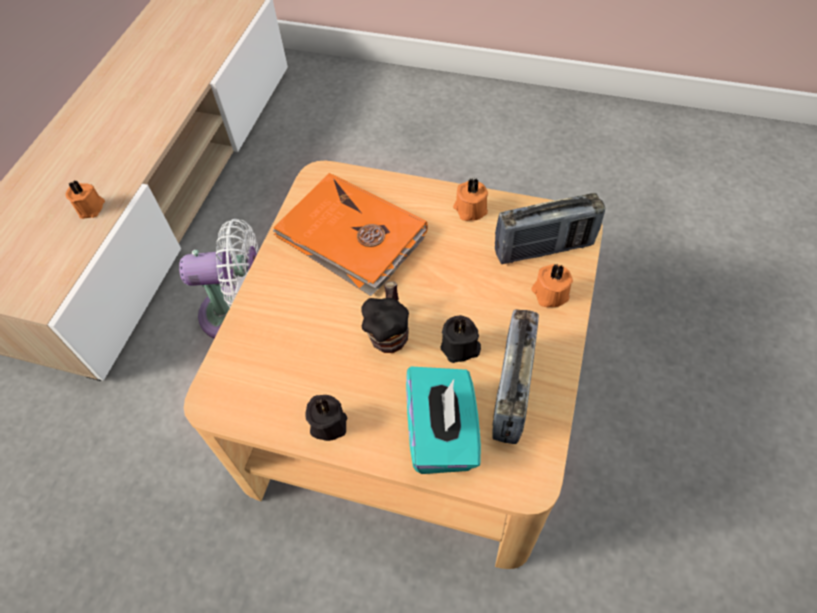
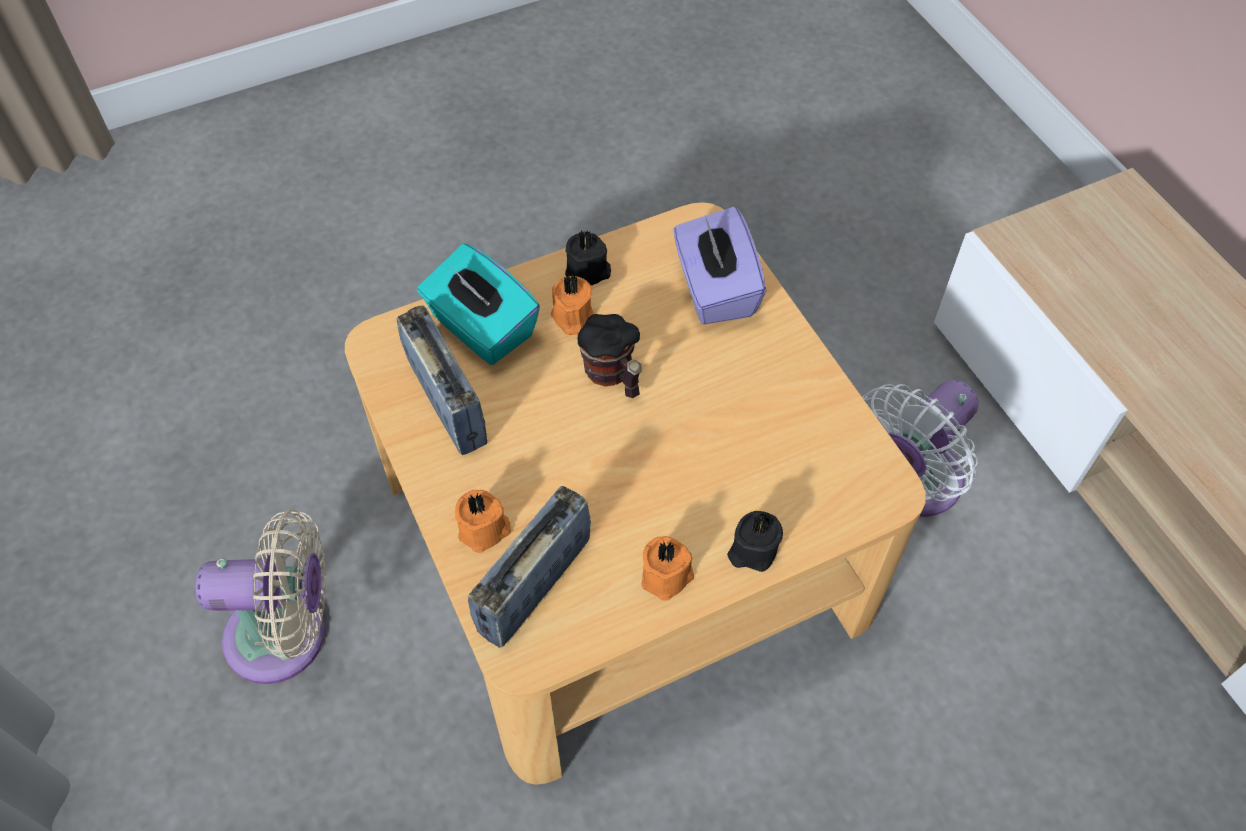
camera: 135 degrees right, 0 degrees up
(91, 208) = (1125, 344): orange candle -> orange candle (571, 317)
(265, 344) = (714, 289): none -> purple tissue box
(351, 237) = (762, 443): orange book -> none
(461, 348) = (530, 409): black candle -> black candle (752, 550)
(661, 492) = (287, 636): none -> beige fan

